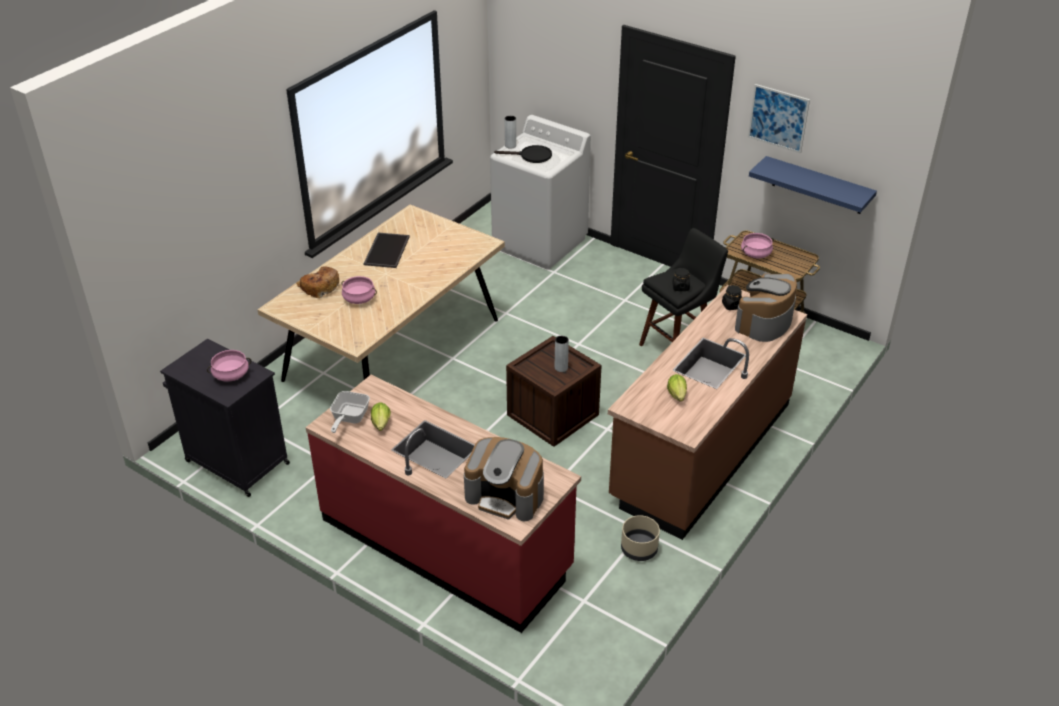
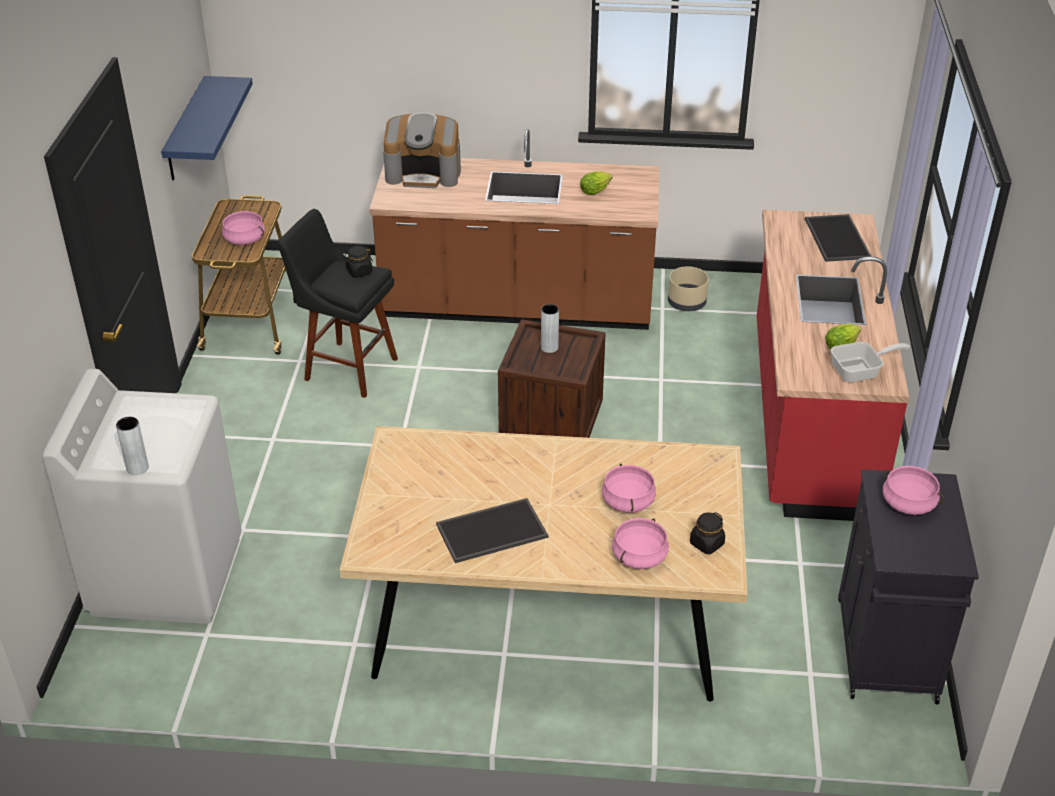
camera: 120 degrees left, 0 degrees up
(319, 287) = (639, 556): bread -> pink cooking pot
(506, 496) = (835, 238): coffee machine -> tray
(531, 156) = (163, 433): black frying pan -> none
(731, 305) = (409, 197): black jar -> black jar (706, 544)
(778, 118) = (153, 90): picture -> none

